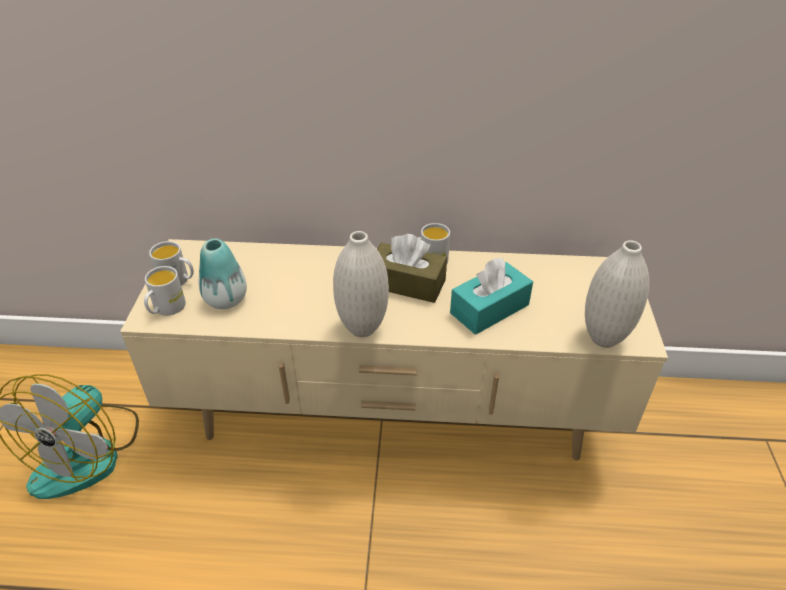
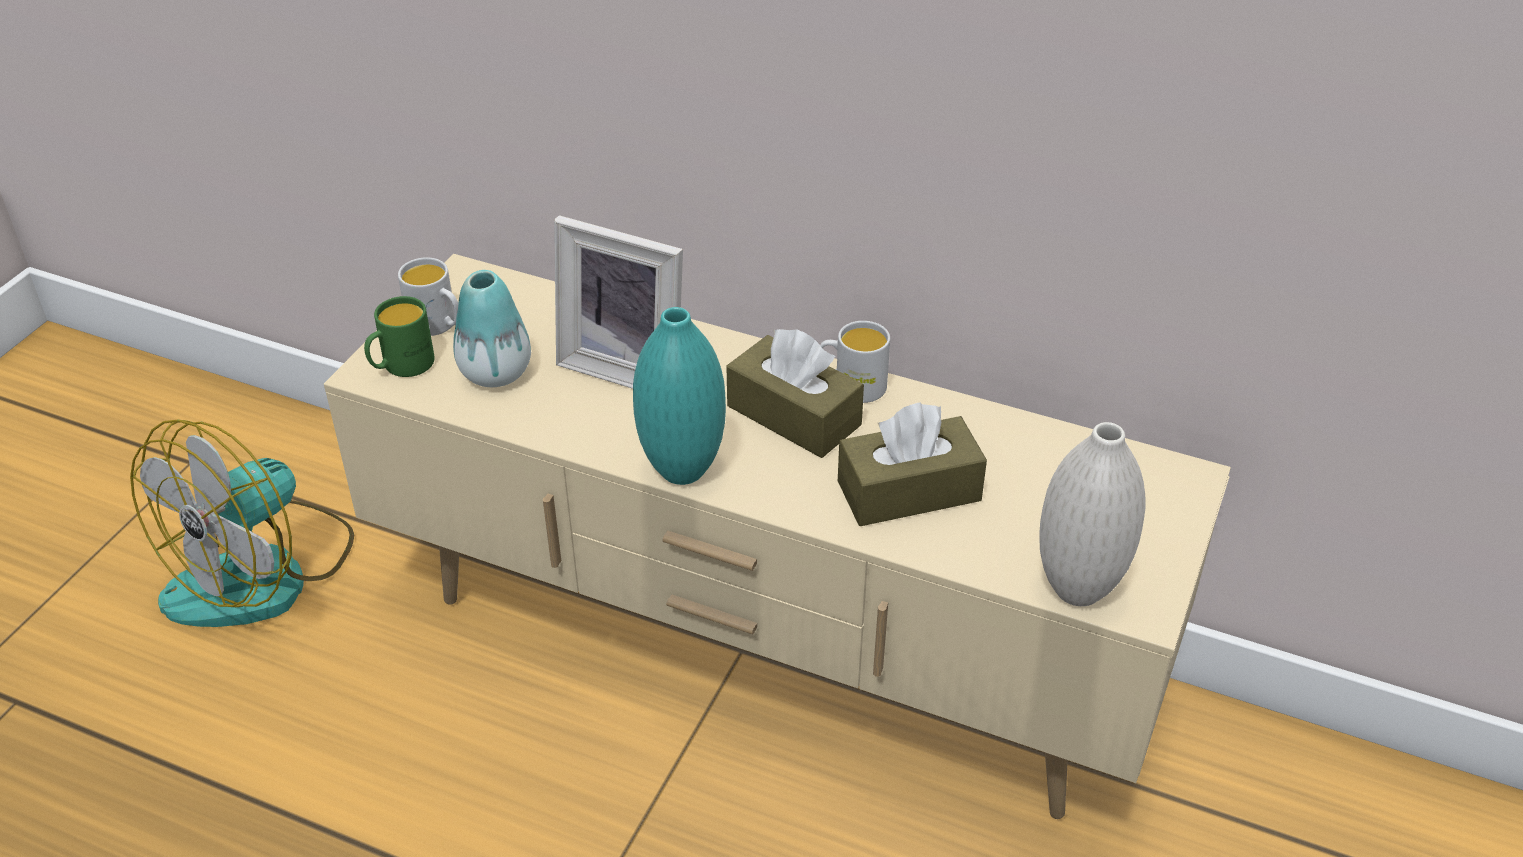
camera: 20 degrees right, 0 degrees up
(166, 309) = (401, 366): white mug -> green mug
(302, 278) = (628, 366): none -> picture frame
(362, 328) = (682, 470): white vase -> turquoise vase
(489, 309) = (909, 491): turquoise tissue box -> brown tissue box

